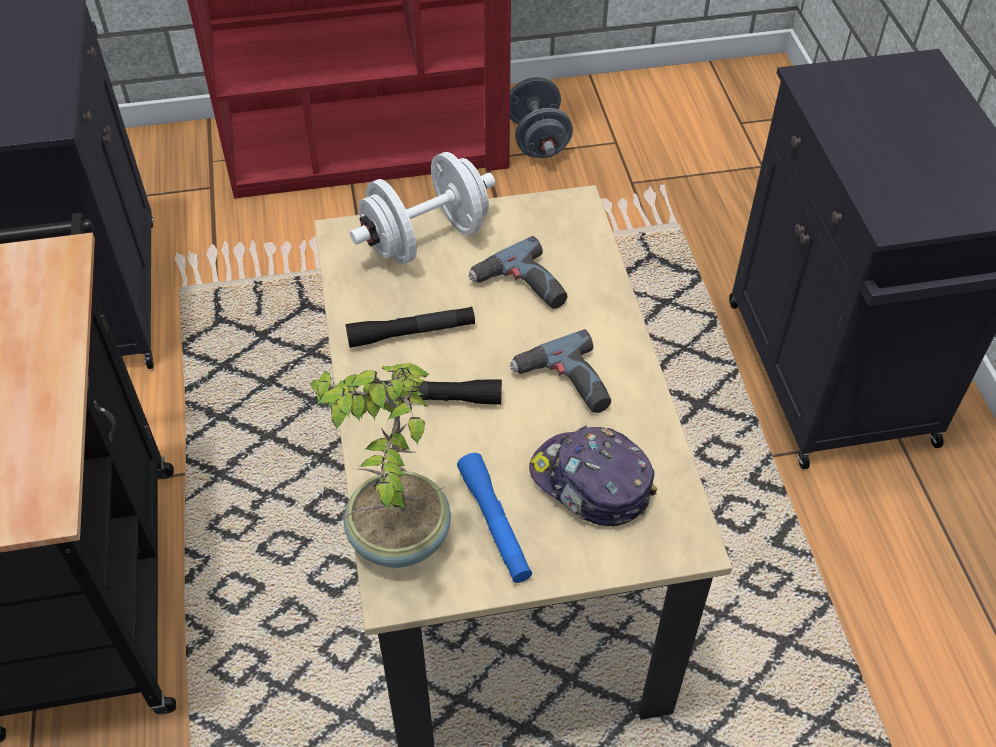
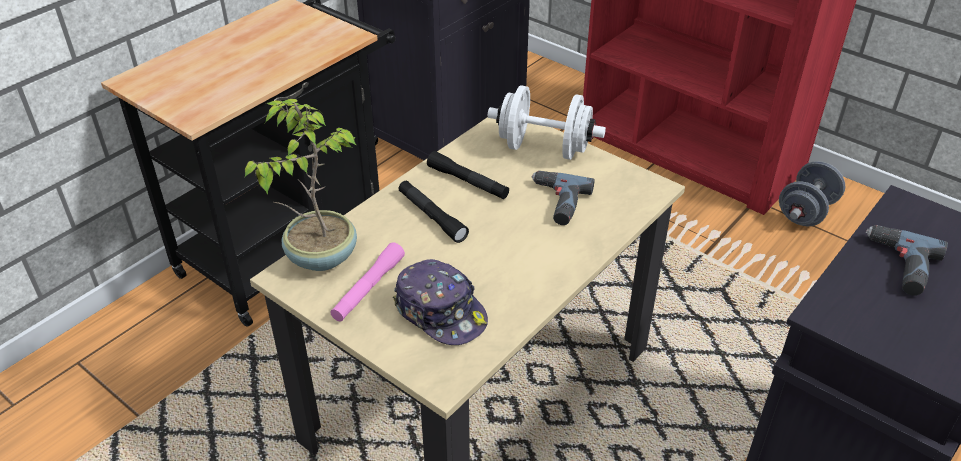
camera: 50 degrees right, 10 degrees down
(494, 524) = (368, 288): blue flashlight -> pink flashlight
(564, 385) = (503, 260): power drill -> power drill (898, 266)
(591, 484) = (441, 312): cap -> cap turned 135 degrees clockwise

